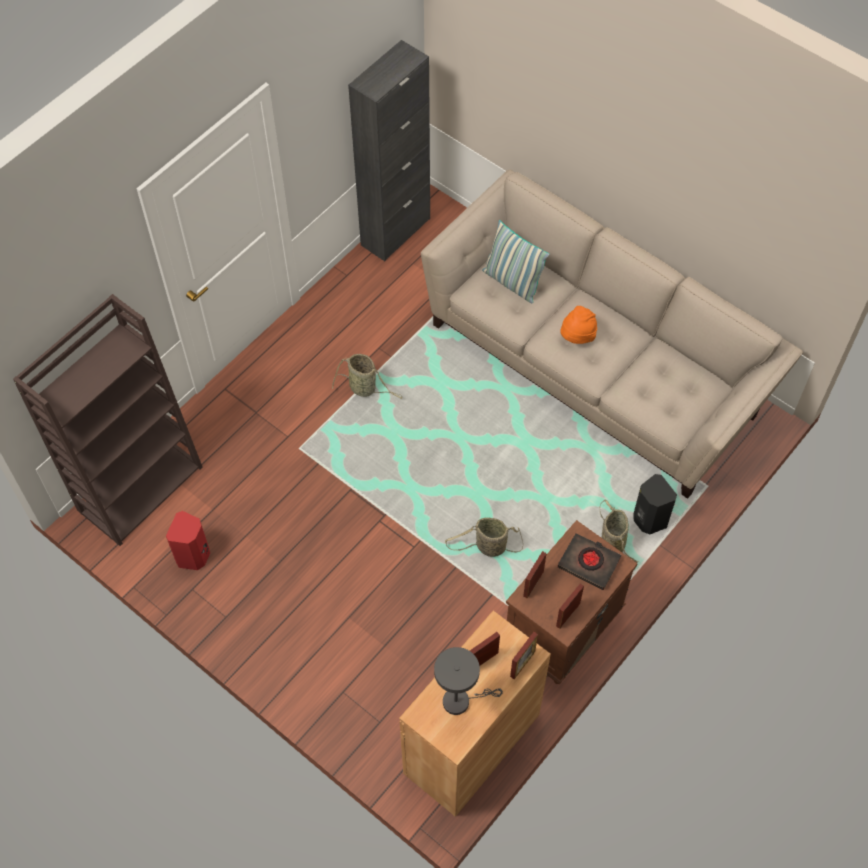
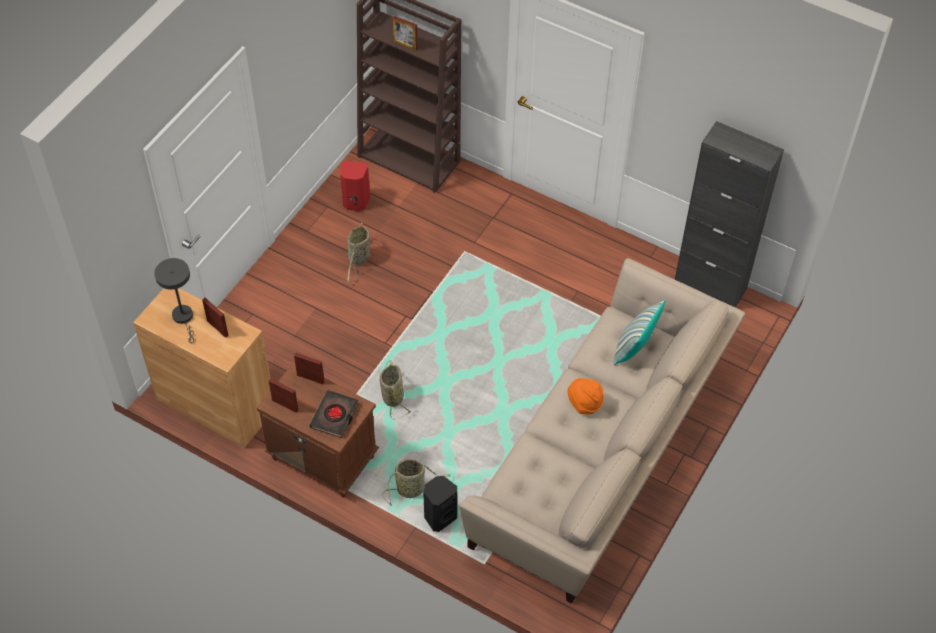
camera: 80 degrees right, 5 degrees down
(364, 388) = (533, 287): basket -> basket (359, 259)
(522, 664) = (217, 354): picture frame -> picture frame (405, 45)

